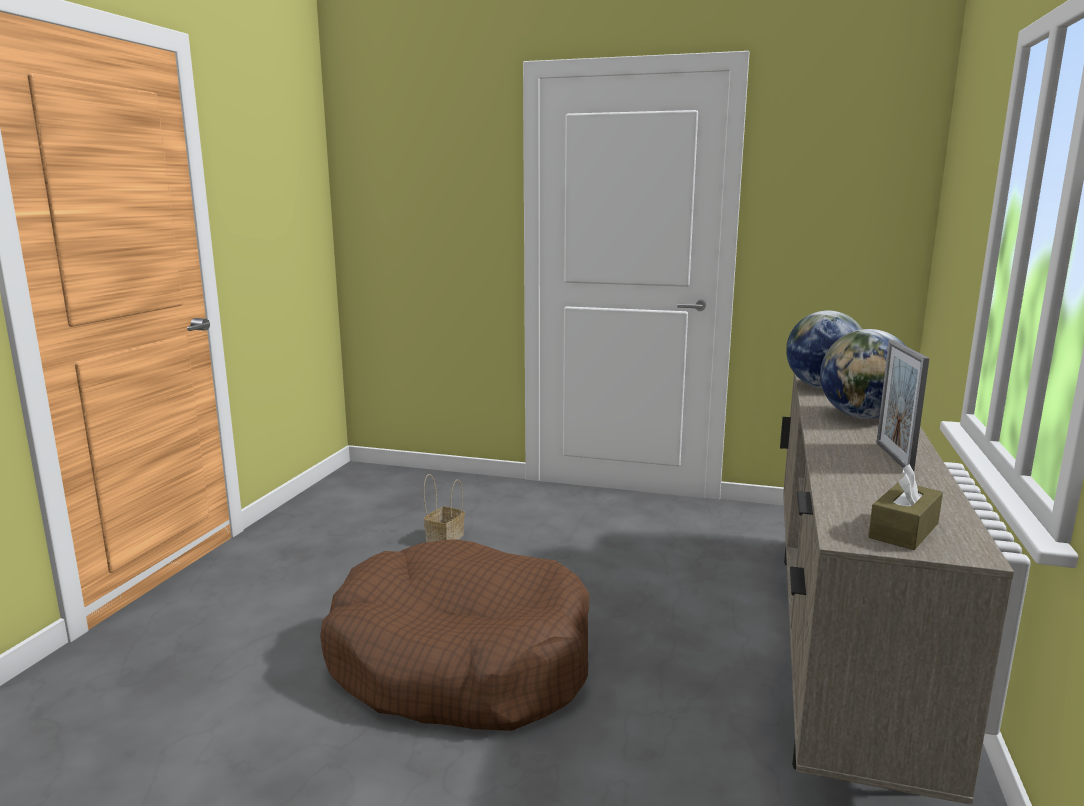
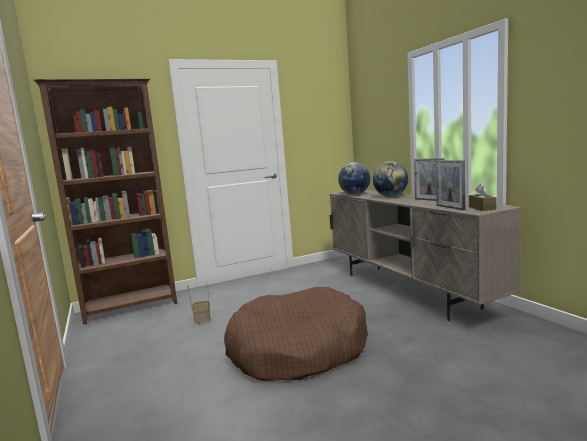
camera: 40 degrees left, 5 degrees down
(407, 480) = (132, 308): none -> brown bookcase
(847, 498) = (450, 207): none -> picture frame

